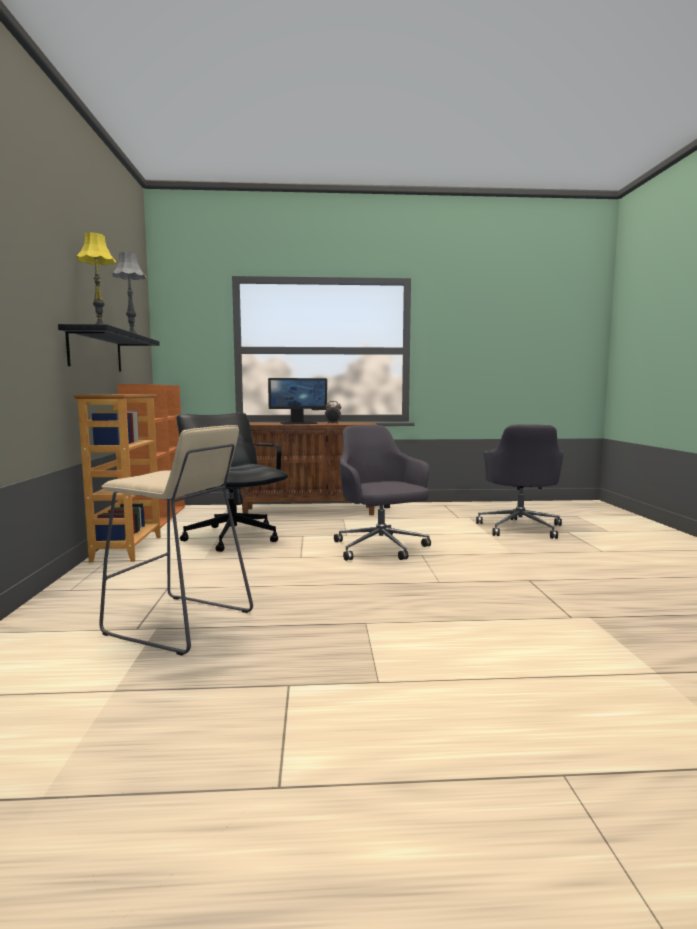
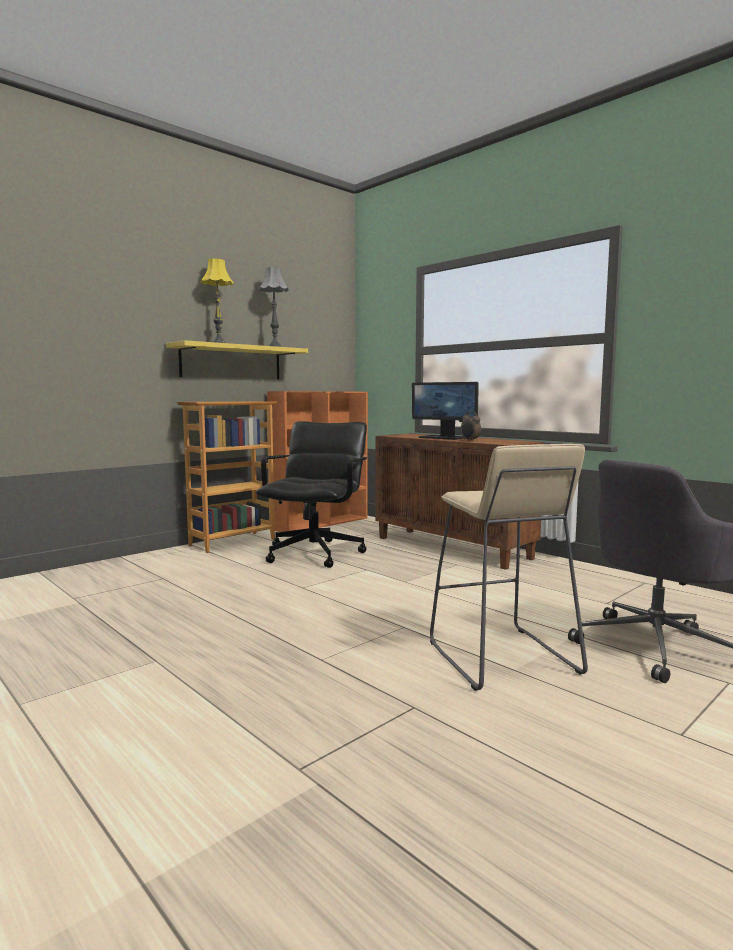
camera: 50 degrees right, 0 degrees up
(95, 351) = (231, 362): black shelf -> yellow shelf
(179, 623) = (94, 604): beige stool -> beige stool (501, 658)
(380, 548) = (389, 605): grey office chair -> none

